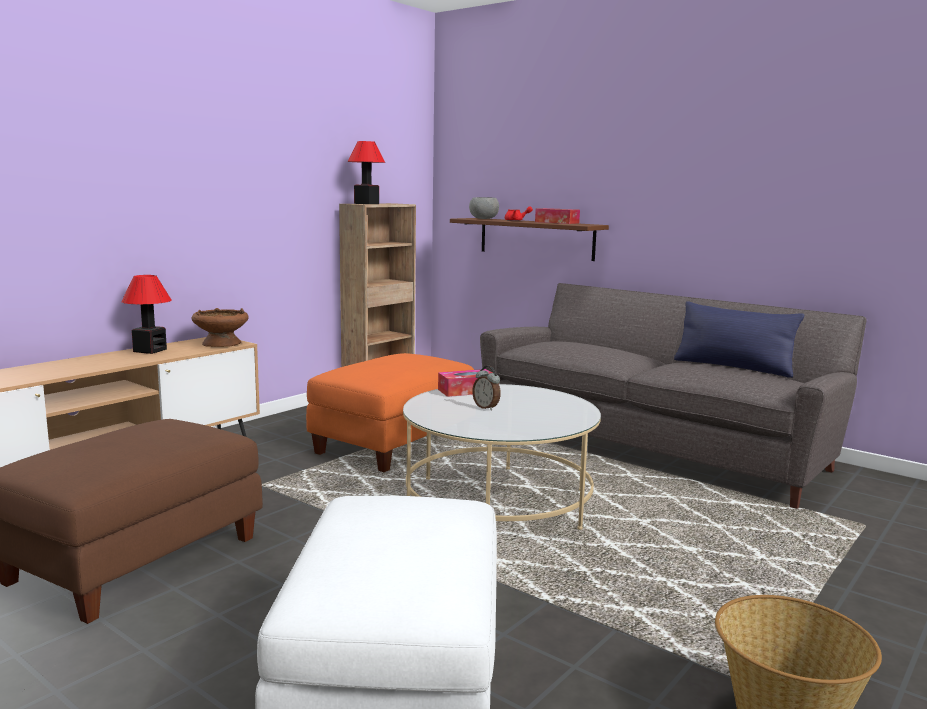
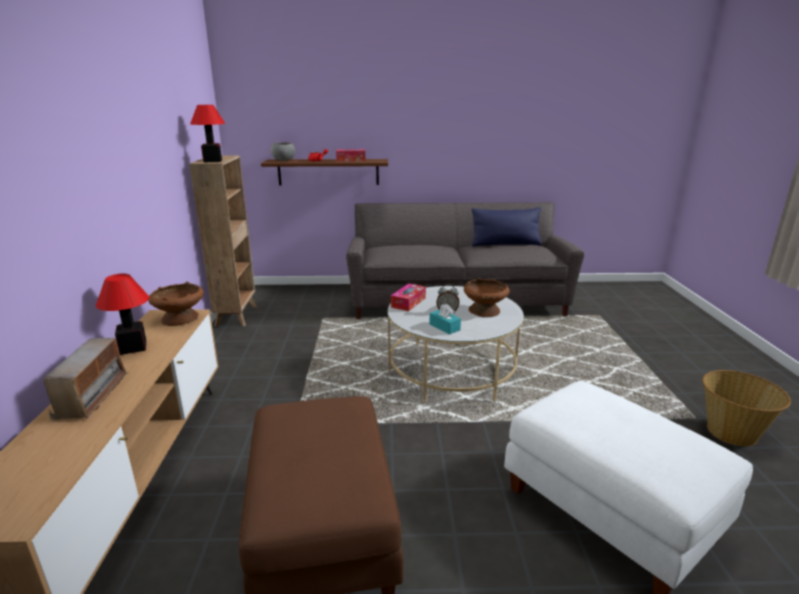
camera: 40 degrees left, 10 degrees up
(65, 365) = (93, 395): none -> radio
(393, 444) = (320, 352): orange ottoman -> none
(447, 416) = (444, 327): none -> turquoise tissue box
(535, 417) = (485, 310): none -> brown bowl

